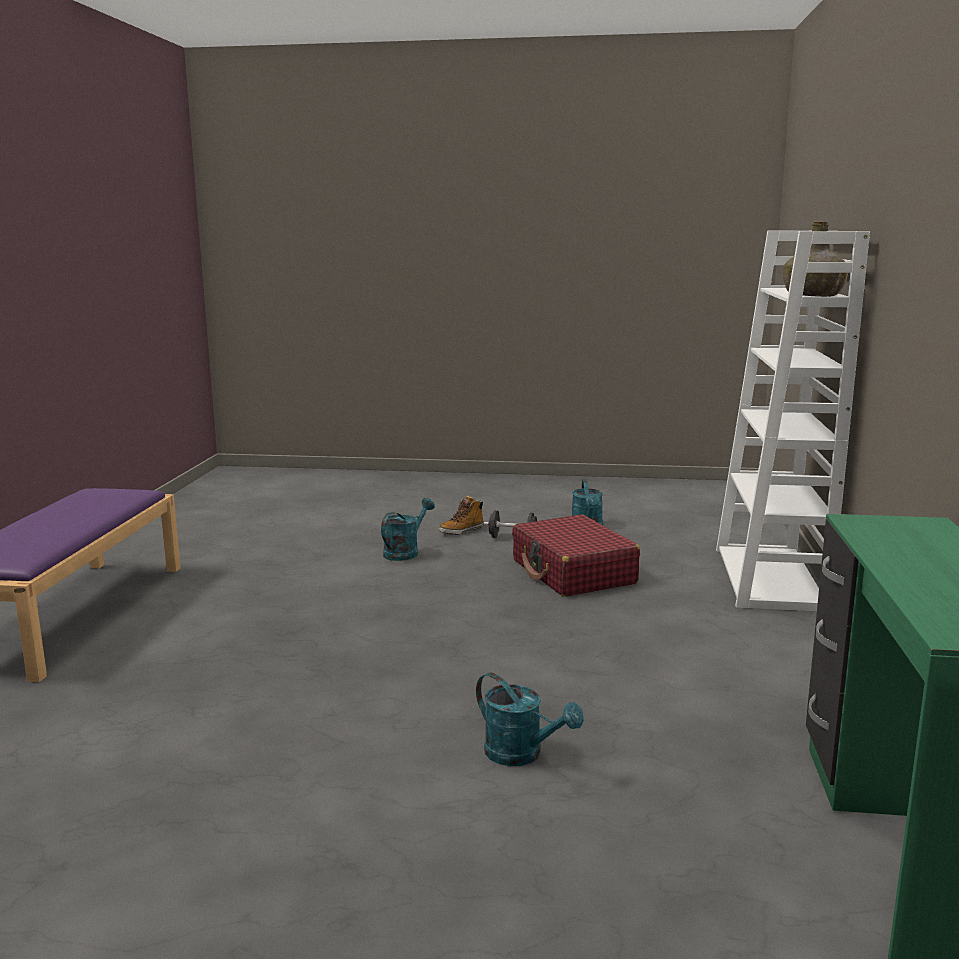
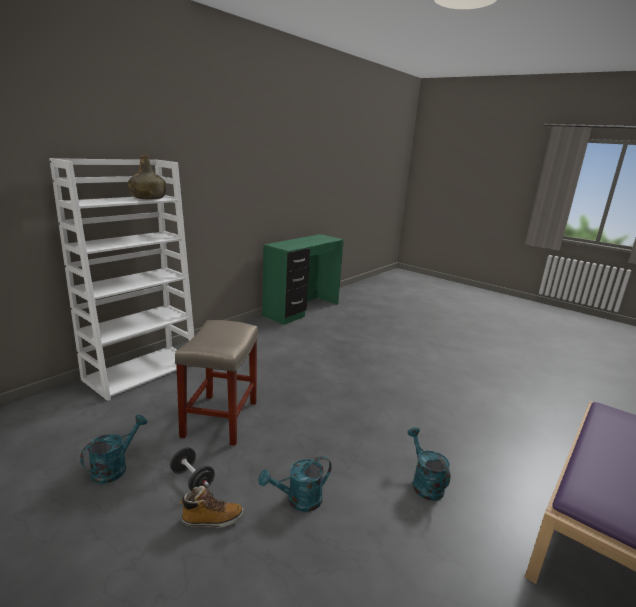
camera: 150 degrees left, 5 degrees up
(522, 755) = (365, 348): turquoise watering can -> turquoise watering can (424, 483)
(573, 572) = (220, 418): red suitcase -> beige stool

